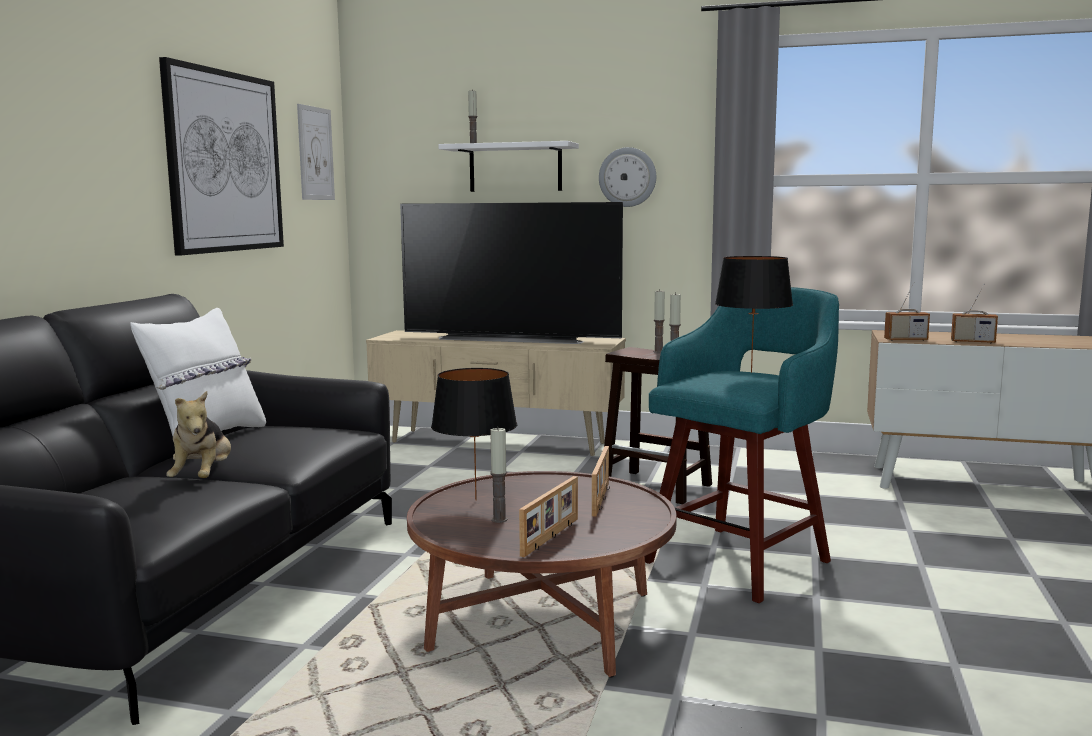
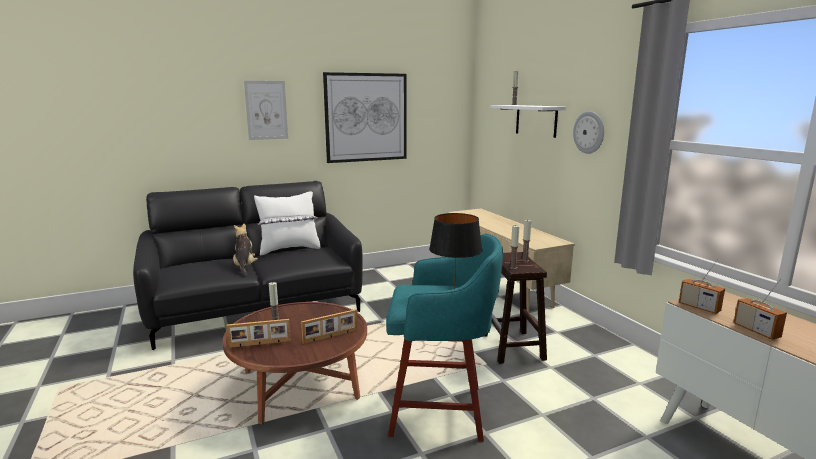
camera: 50 degrees right, 5 degrees up
(203, 478) = (245, 266): plush toy -> plush toy turned 120 degrees clockwise
(315, 153) = (443, 108): picture -> picture (266, 110)
(475, 500) = (296, 314): black table lamp -> none
(512, 339) = (510, 228): television -> none

